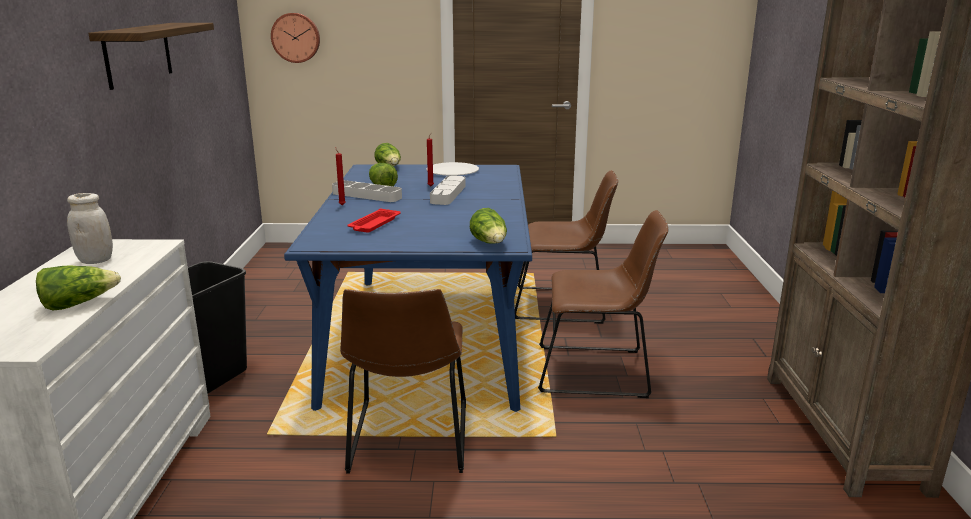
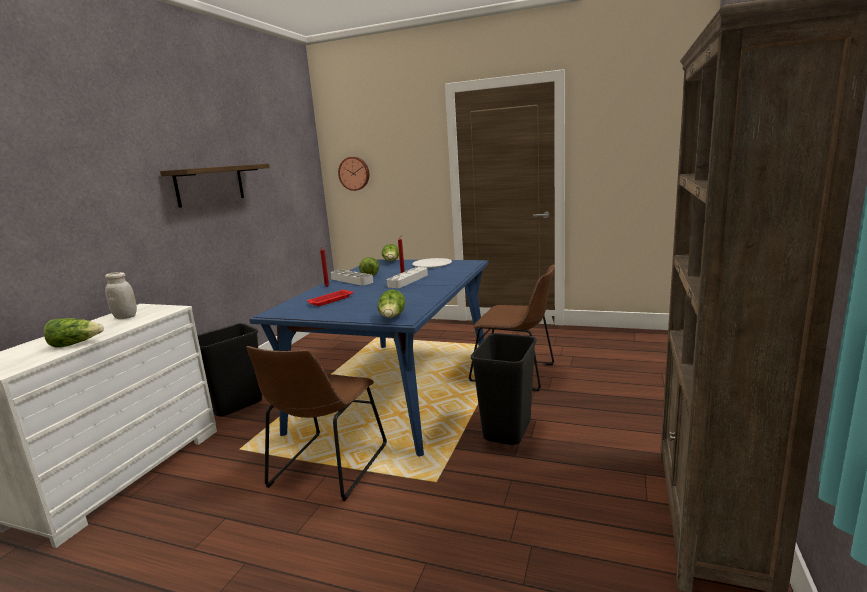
camera: 20 degrees right, 5 degrees down
(598, 372) = (508, 431): brown chair -> black trash can

